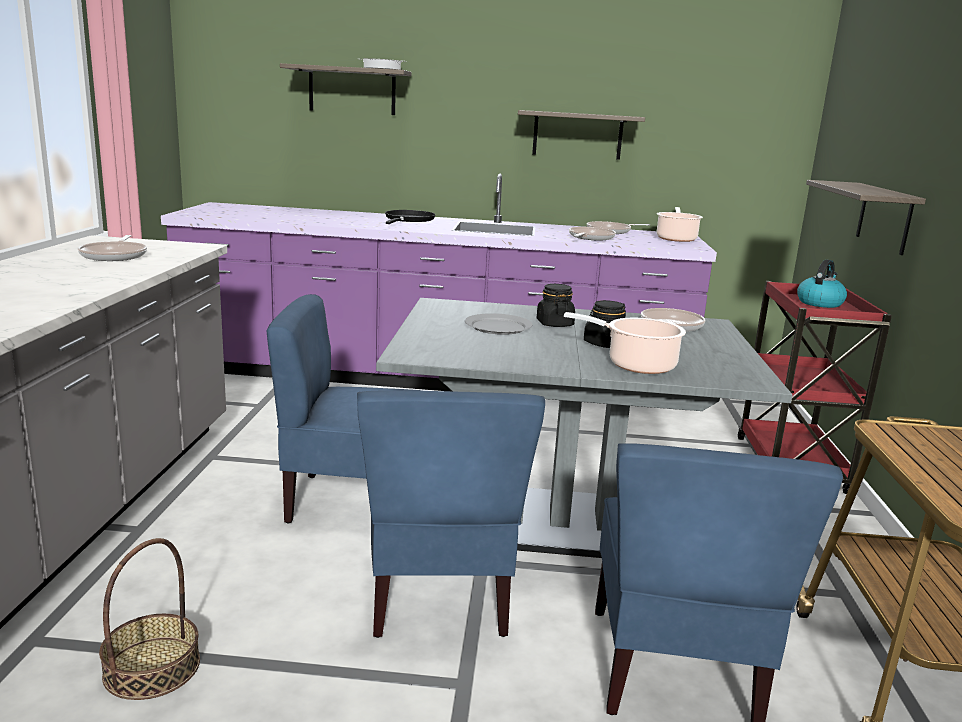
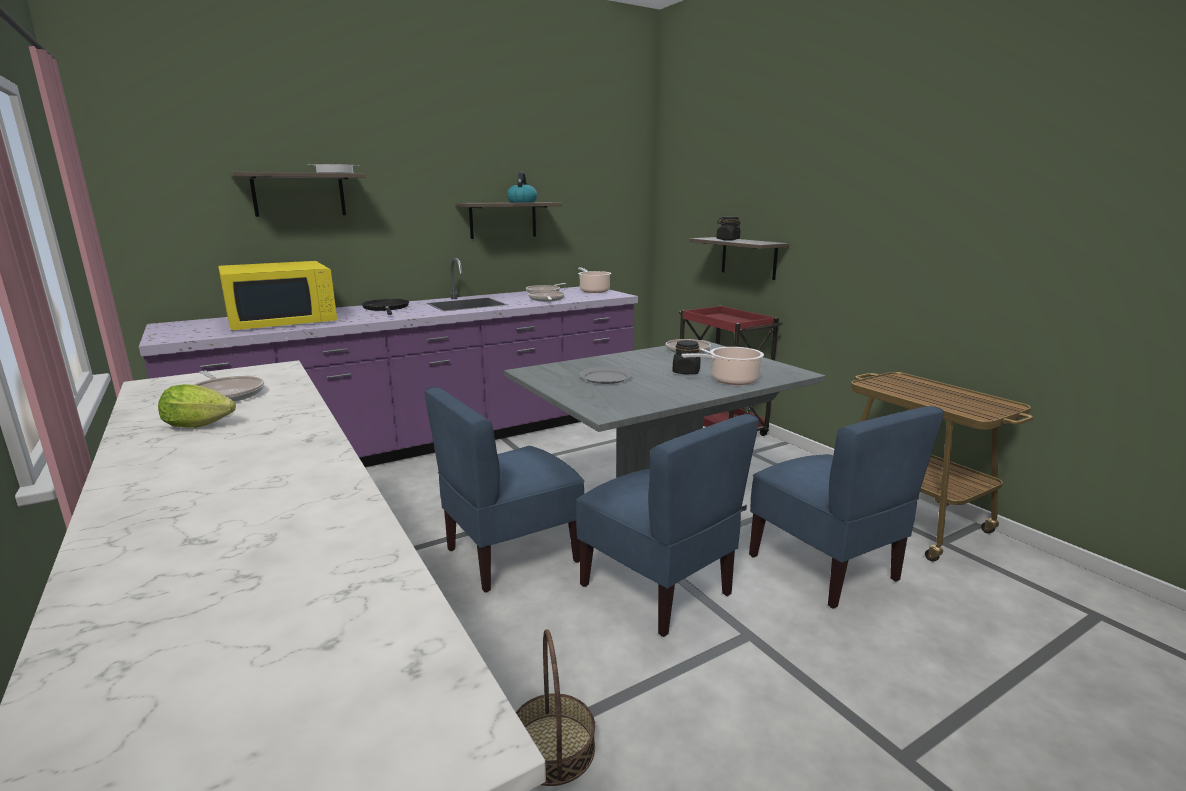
camera: 35 degrees left, 0 degrees up
(48, 270) = (203, 426): none -> lettuce
(302, 214) = (283, 319): none -> yellow microwave
(554, 324) = (630, 366): black jar -> black jar (727, 240)
(819, 303) = (721, 318): kettle -> kettle (522, 202)

